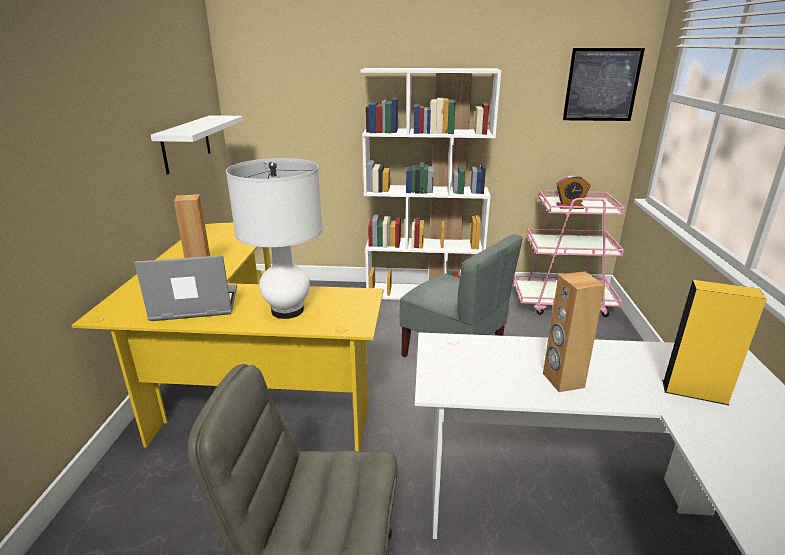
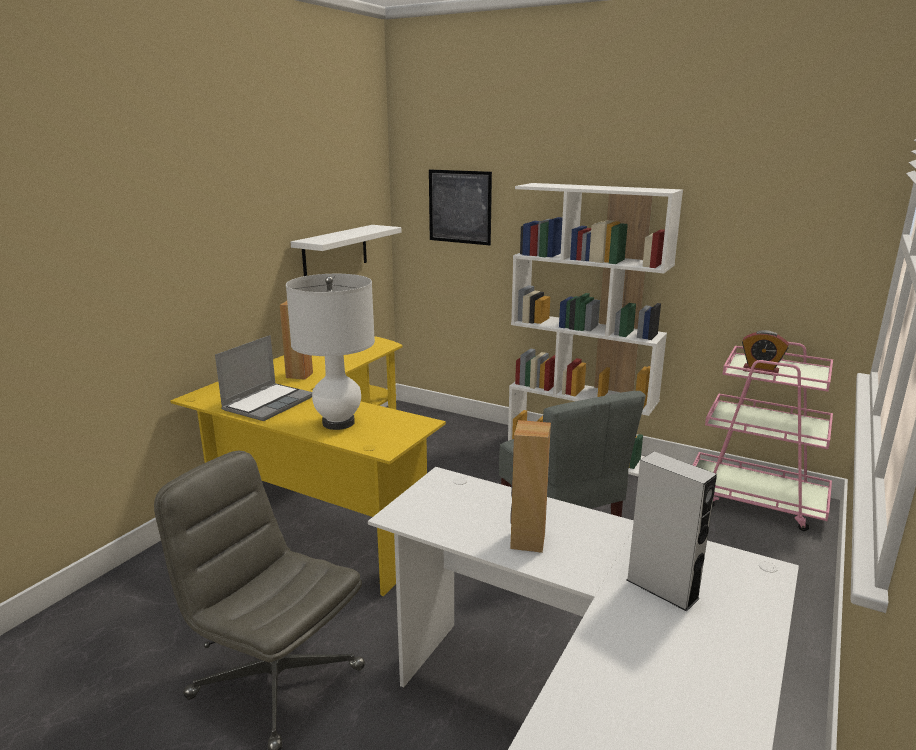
camera: 25 degrees right, 5 degrees down
(194, 305) = (268, 403): laptop -> laptop turned 105 degrees clockwise
(602, 85) = (827, 216): picture -> picture (460, 207)
(694, 392) = (662, 589): yellow speaker -> grey speaker

